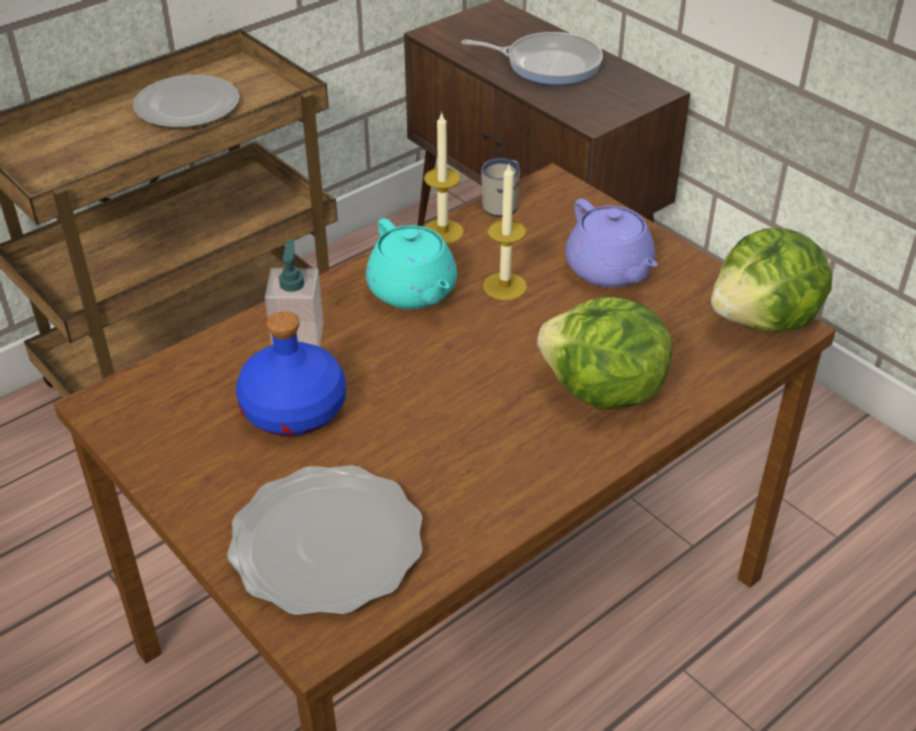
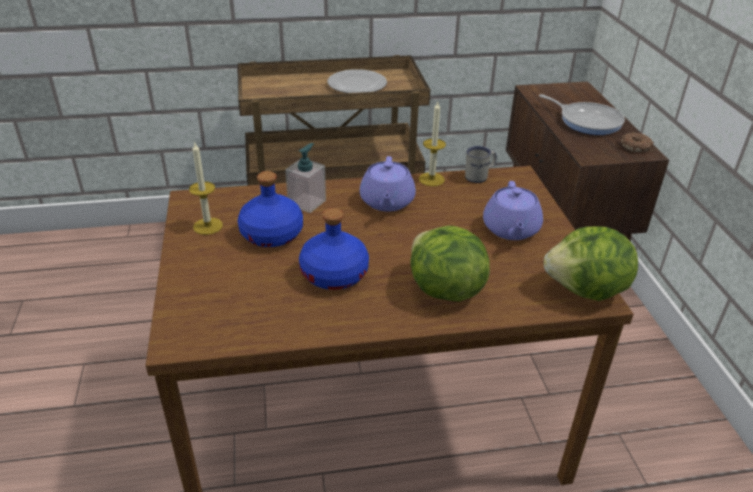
camera: 30 degrees right, 5 degrees down
(328, 545) = (225, 303): plate -> none
(413, 292) = (387, 202): turquoise teapot -> purple teapot
(442, 431) = (335, 274): none -> blue bottle
(504, 286) = (440, 216): candle -> candle (208, 226)
(638, 86) = (636, 147): none -> donut

